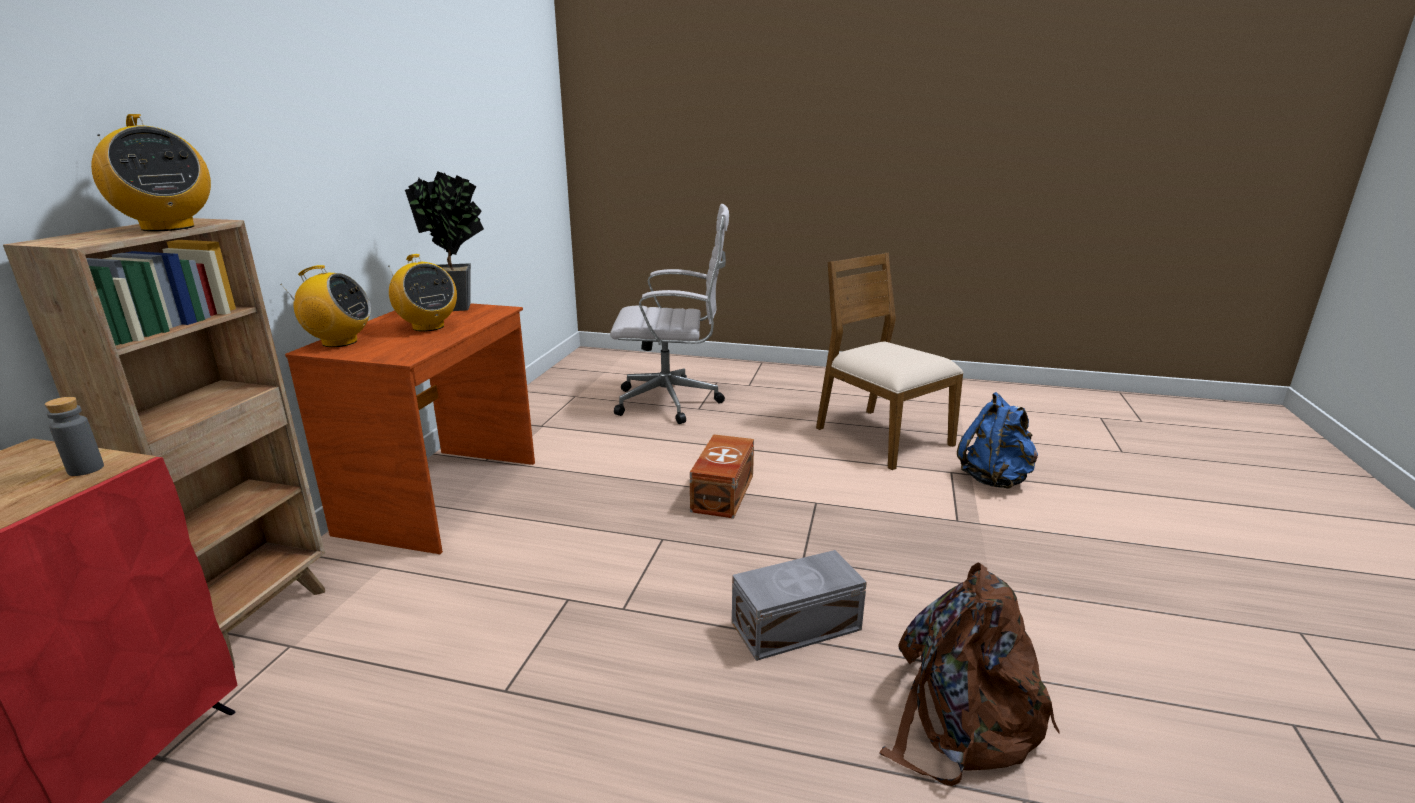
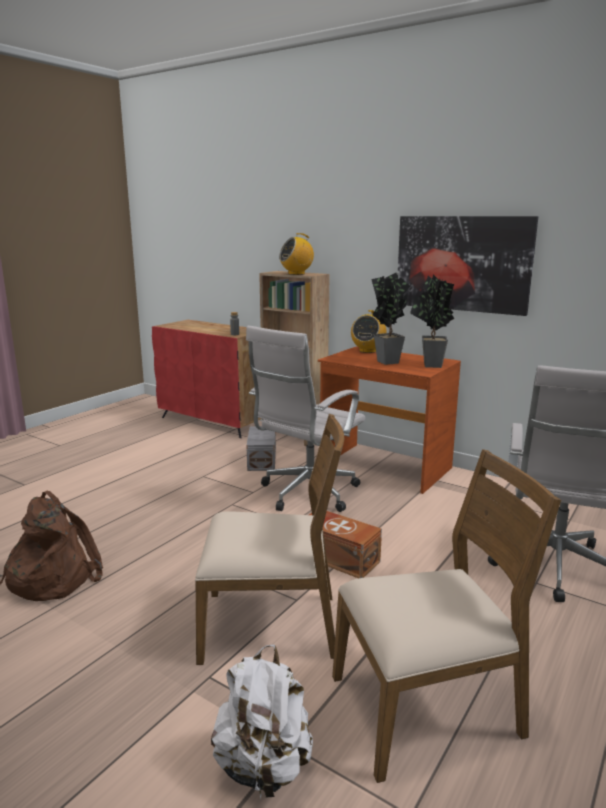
camera: 110 degrees right, 5 degrees down
(382, 156) = (462, 263): none -> picture
(428, 327) = (388, 361): radio -> potted plant
(560, 545) = (306, 494): none -> white office chair
(798, 627) = (166, 549): grey storage box -> grey storage box (261, 460)
(865, 507) = (271, 625): none -> brown chair
(994, 479) = (264, 766): blue backpack -> white backpack

